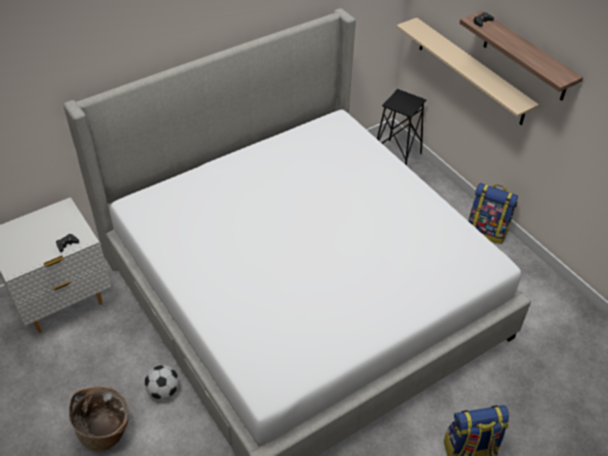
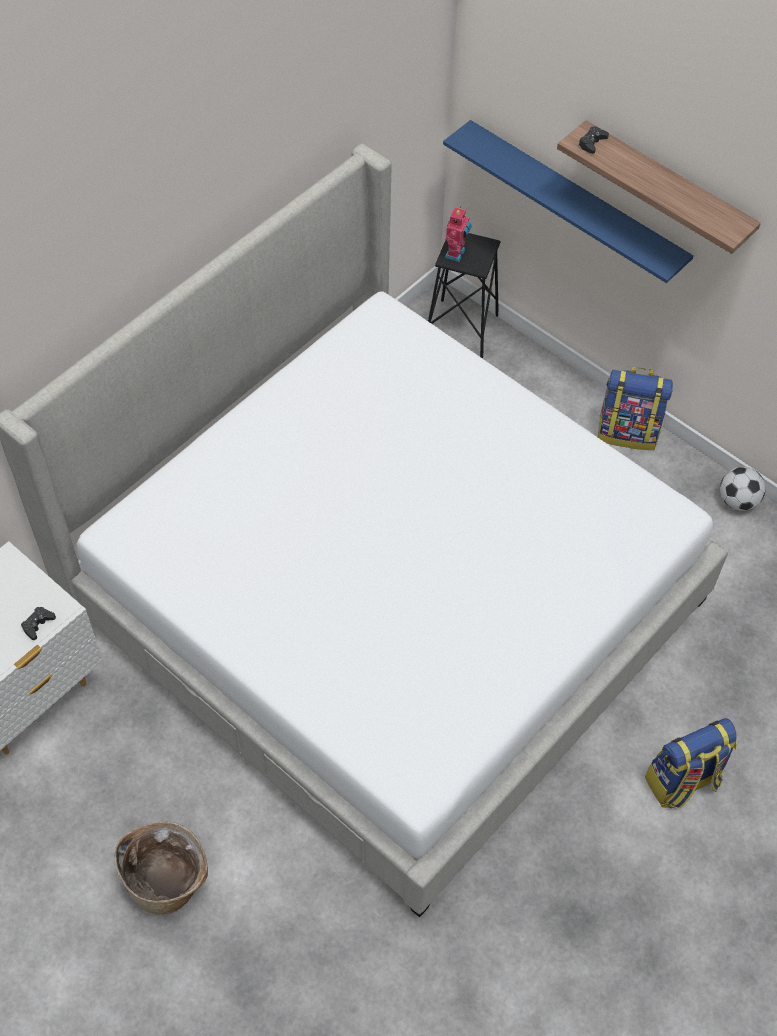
camera: 15 degrees left, 10 degrees up
(164, 391) = (230, 800): football -> football (738, 501)
(396, 101) = (456, 254): none -> toy robot
(471, 71) = (575, 203): beige shelf -> blue shelf

